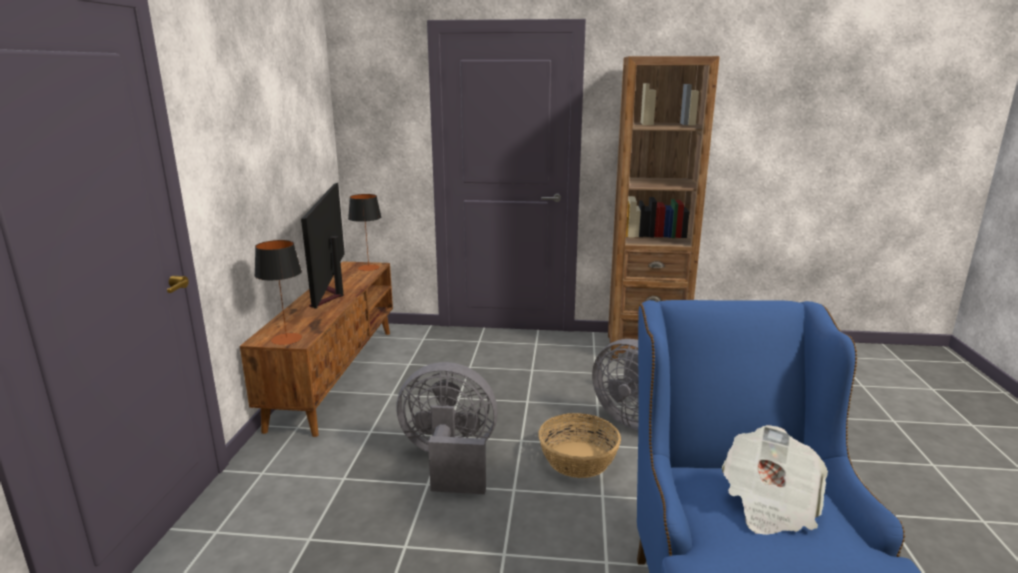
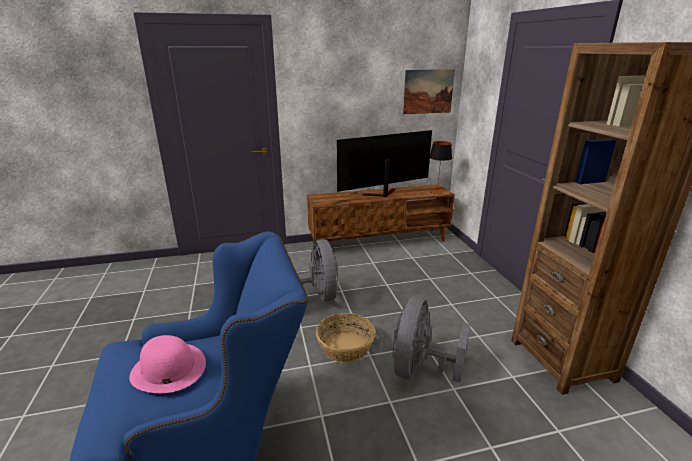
camera: 70 degrees right, 5 degrees up
(286, 339) = (320, 200): table lamp -> none
(315, 127) = (428, 91): none -> picture
(769, 503) = (168, 369): newspaper -> pink hat

